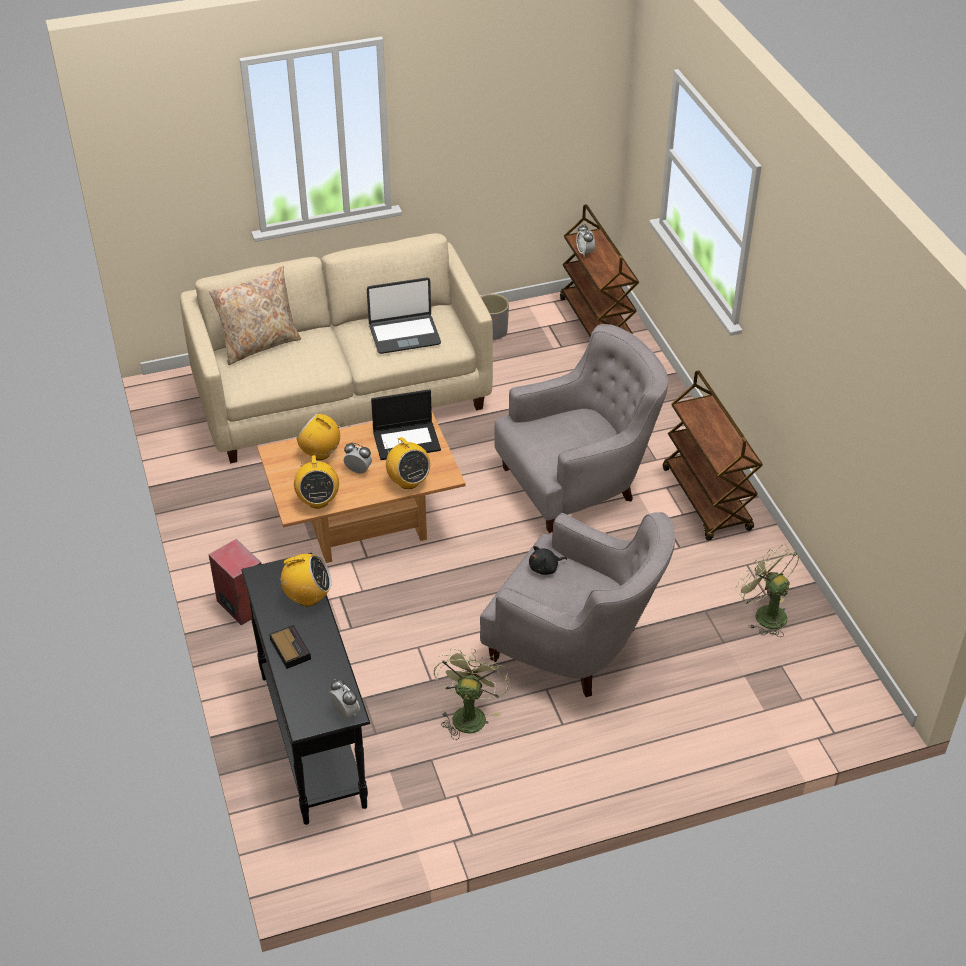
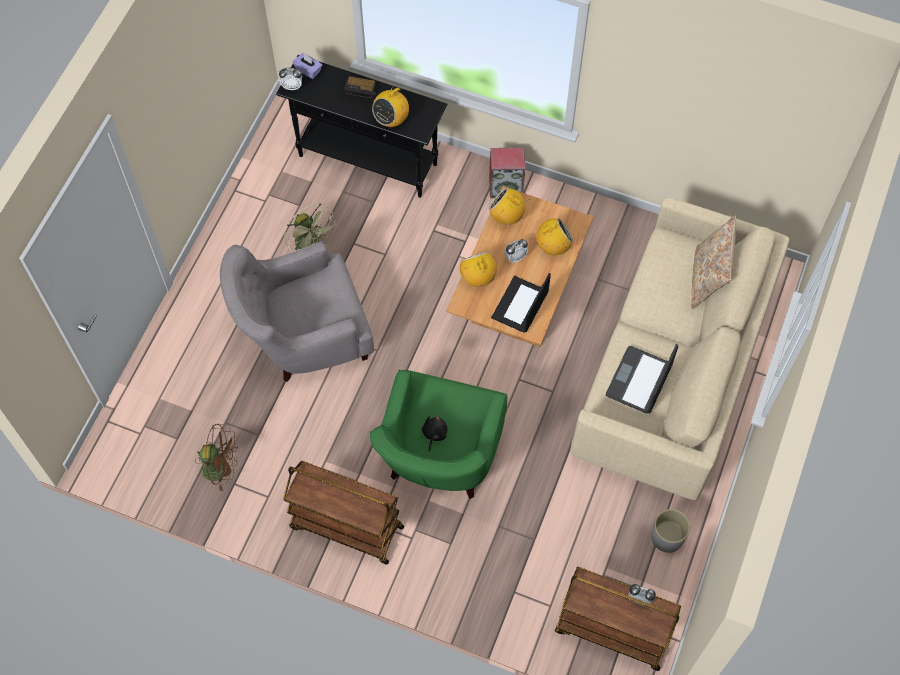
camera: 130 degrees right, 20 degrees up
(307, 713) = (308, 70): none -> purple tissue box
(408, 481) = (478, 278): radio -> radio turned 60 degrees clockwise
(545, 568) = (337, 309): black plush toy -> black plush toy (434, 434)
(579, 482) = (440, 458): grey armchair -> green armchair
(764, 613) = (221, 468): green fan -> brown fan

